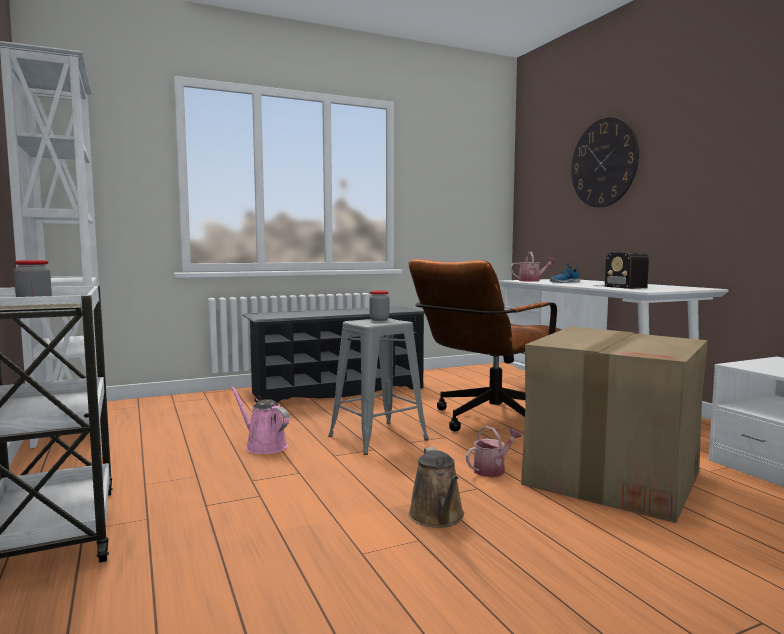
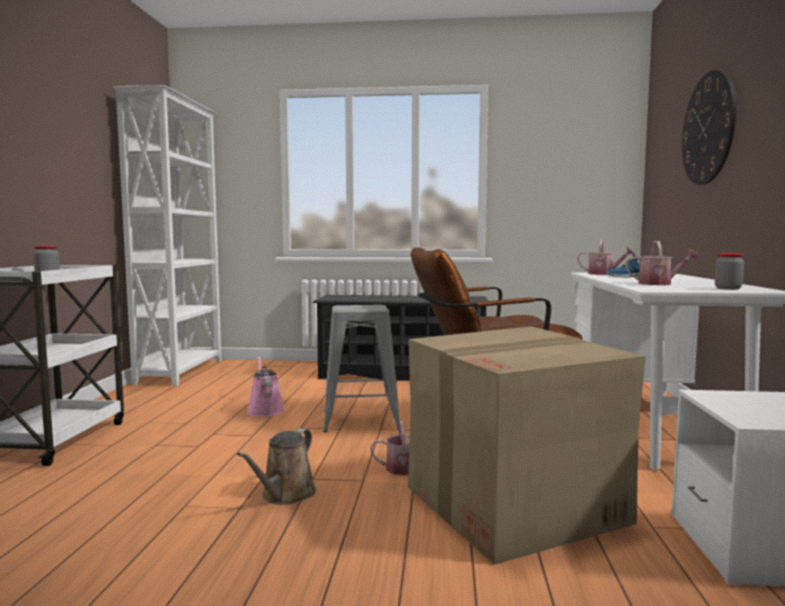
camera: 30 degrees right, 0 degrees up
(379, 320) = (367, 306): jar -> jar (728, 288)
(618, 286) = (659, 284): radio -> watering can

